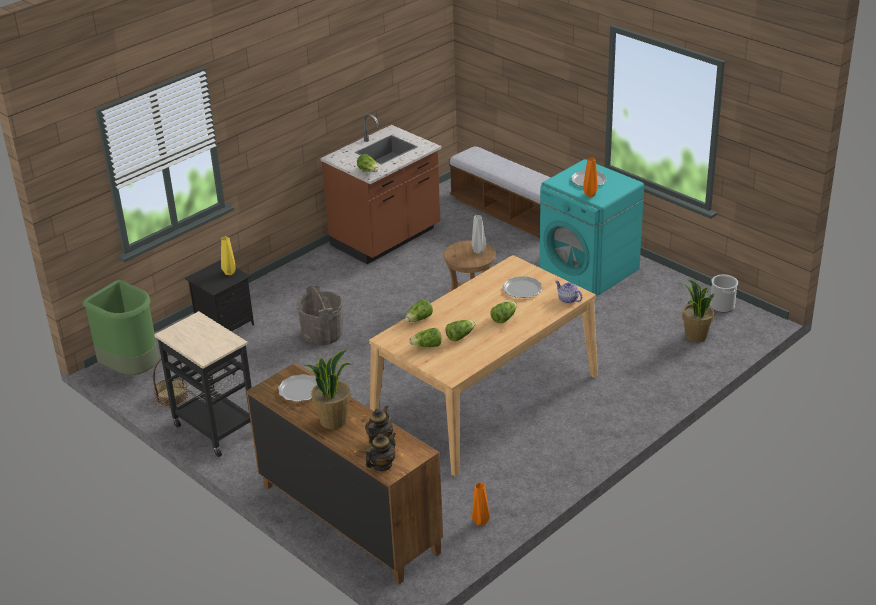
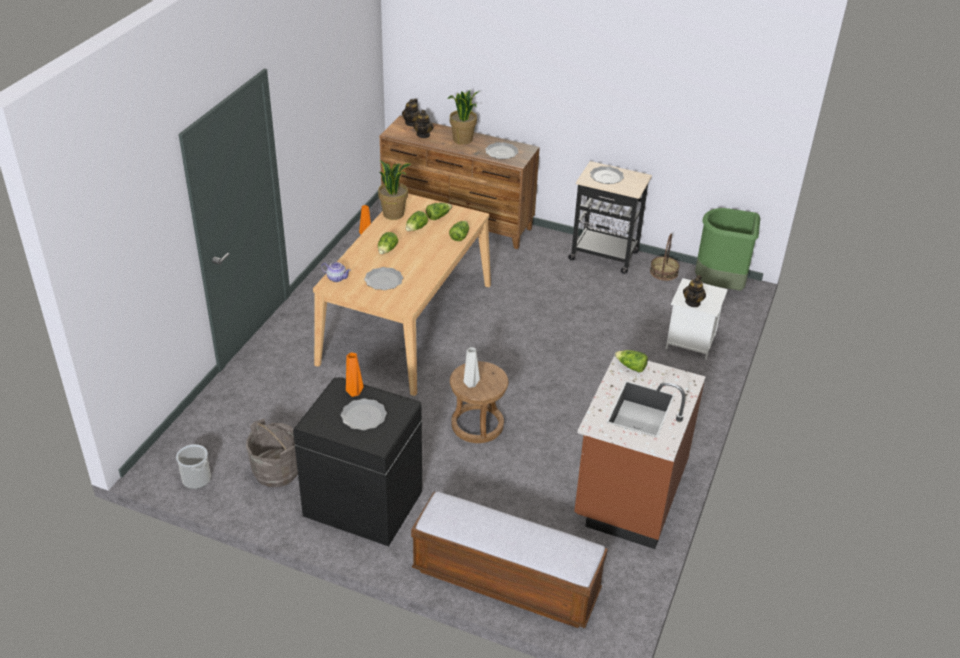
camera: 155 degrees right, 5 degrees up
(207, 340) = (606, 177): none -> plate
(225, 324) = (691, 343): black nightstand -> white nightstand
(230, 272) = (693, 302): yellow vase -> teapot
(322, 334) = (593, 352): grey bucket -> grey bucket (276, 471)
(588, 269) = (364, 499): turquoise washing machine -> black washing machine
(695, 336) = (224, 430): potted plant -> potted plant (394, 214)

